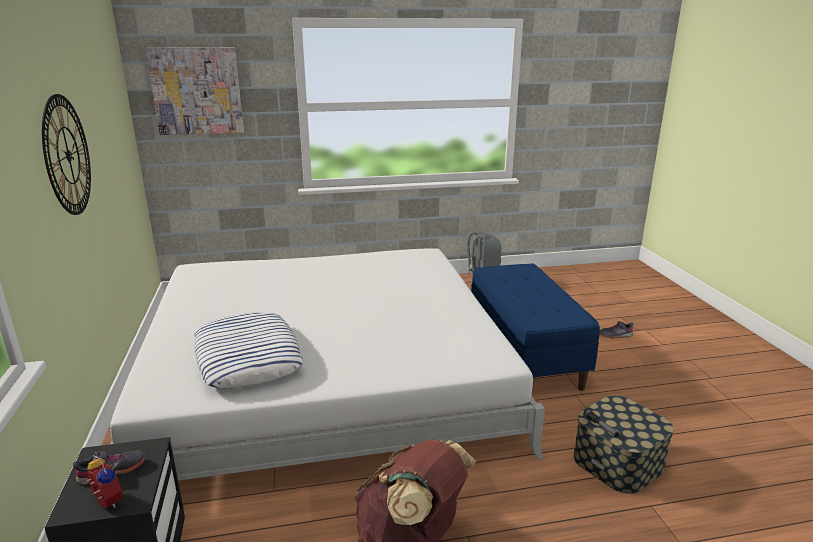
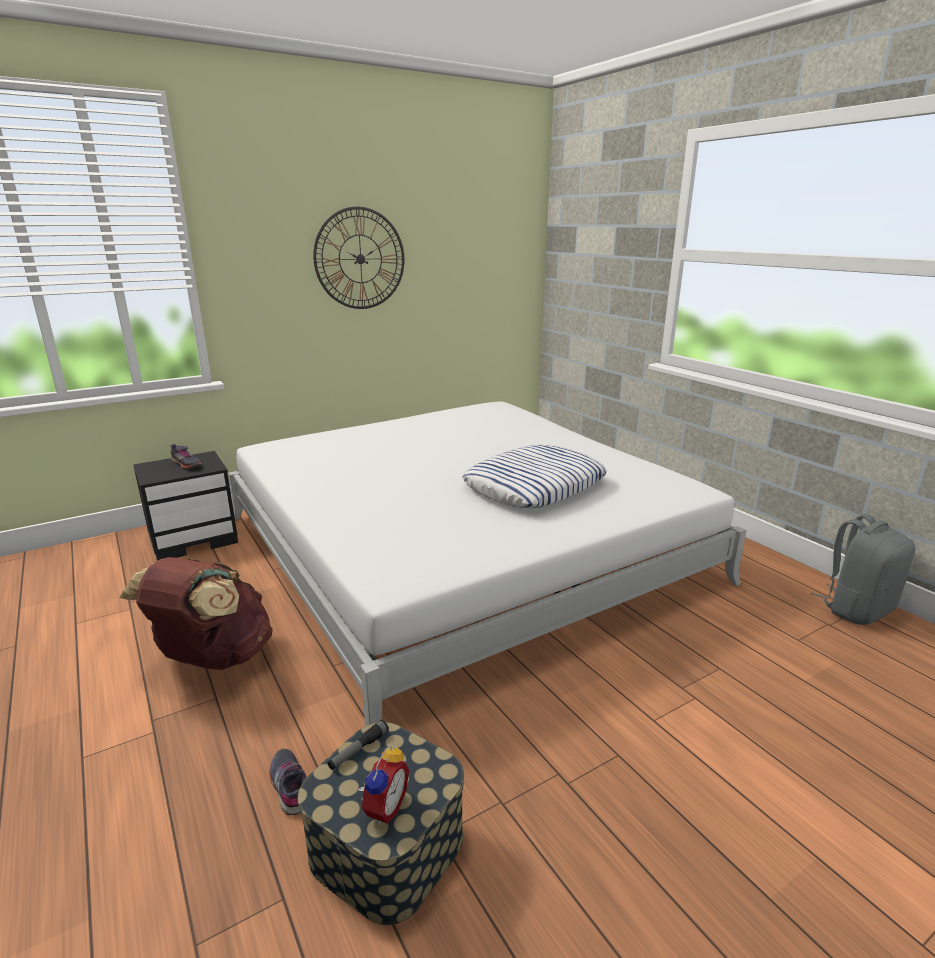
camera: 70 degrees right, 0 degrees up
(105, 502) = (152, 471): alarm clock -> alarm clock (383, 807)
(197, 91) = (590, 228): picture -> none
(247, 357) = (341, 460): pillow -> pillow (534, 485)
(523, 354) = (642, 693): blue bench -> none
(615, 335) = (861, 831): grey shoe -> grey shoe (290, 785)

